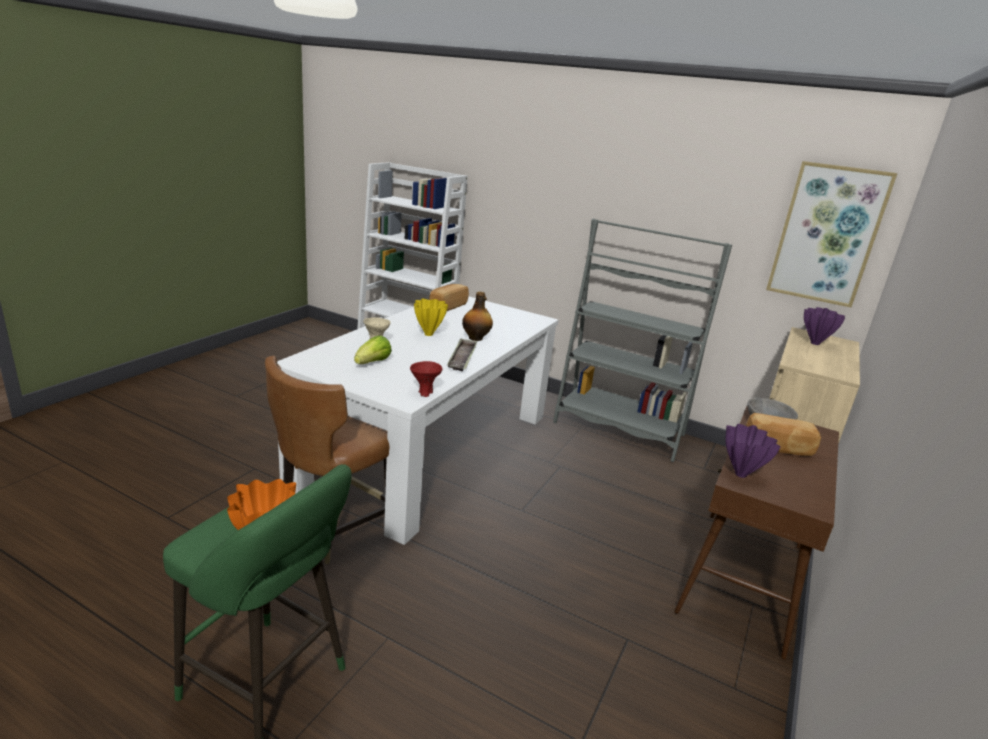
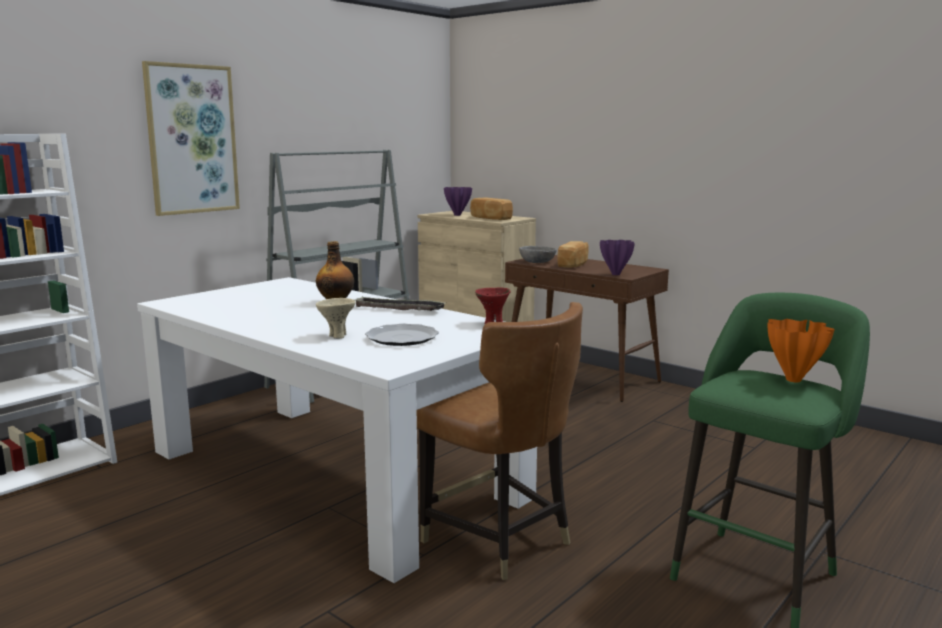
camera: 75 degrees left, 10 degrees down
(373, 363) = (402, 338): lettuce -> plate
(429, 334) = (311, 316): yellow vase -> none
(447, 306) = (205, 306): bread -> bread (490, 218)
(827, 234) = (416, 131): picture -> picture (192, 139)

